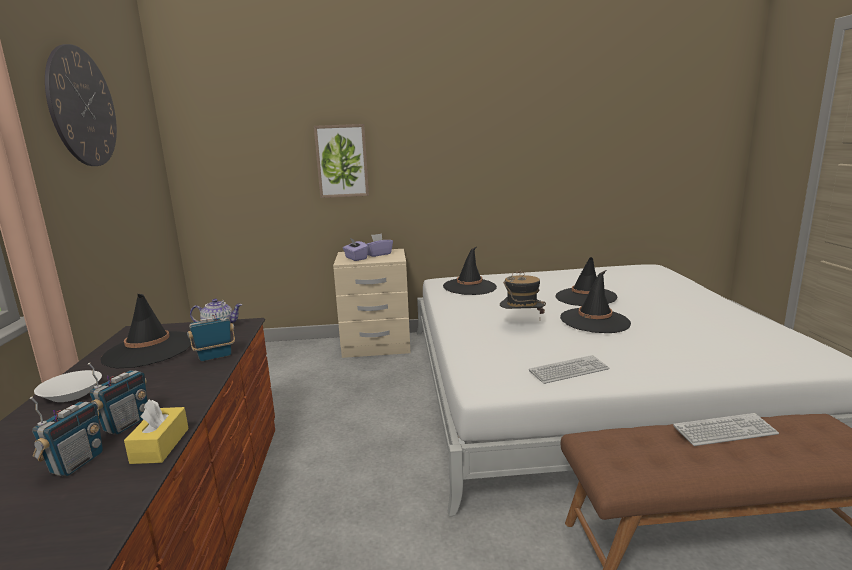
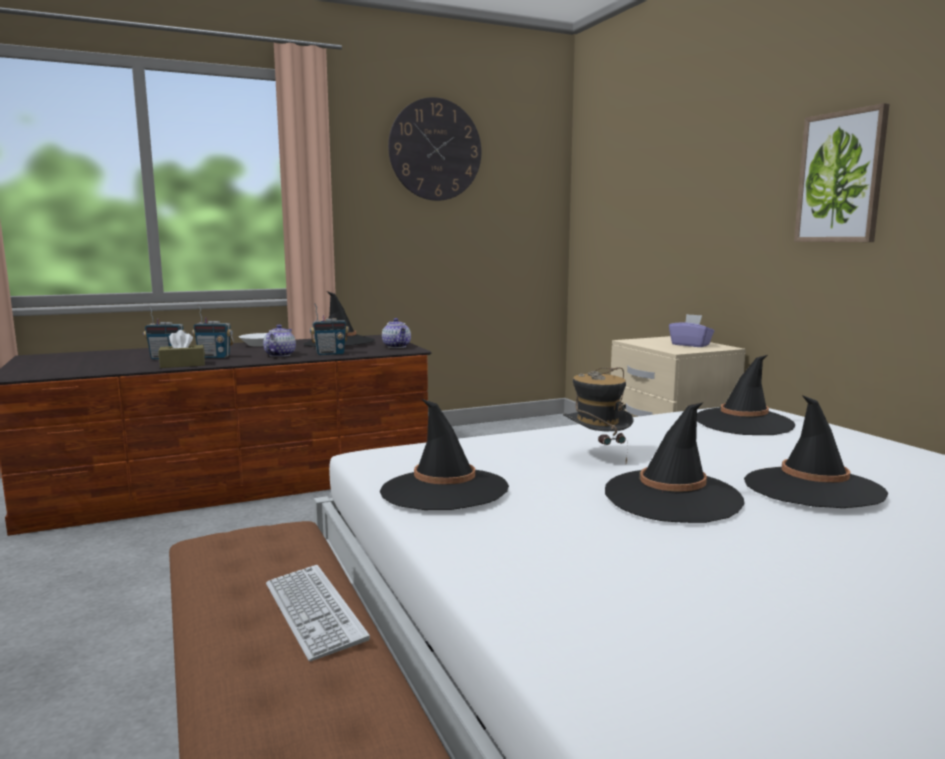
camera: 70 degrees right, 5 degrees down
(160, 445) = (182, 365): yellow tissue box -> brown tissue box
(180, 382) = (279, 355): none -> teapot
(215, 356) = (330, 354): radio -> radio turned 120 degrees clockwise
(342, 161) = (696, 208): picture -> picture (841, 177)
(355, 258) = (654, 341): purple tissue box -> none
(569, 370) = (444, 490): keyboard -> black hat

